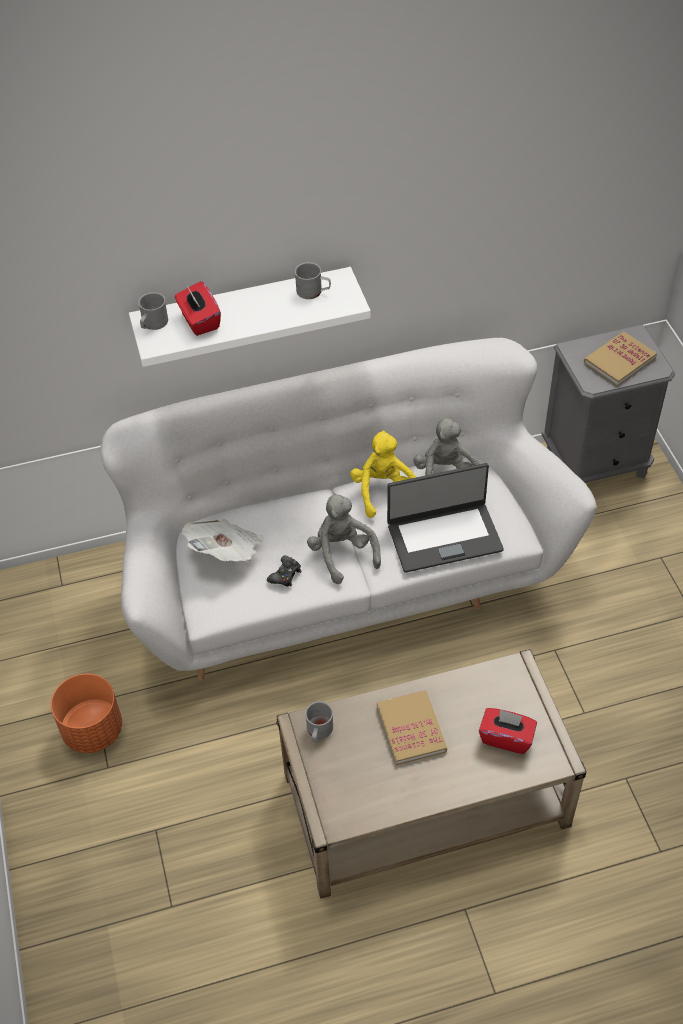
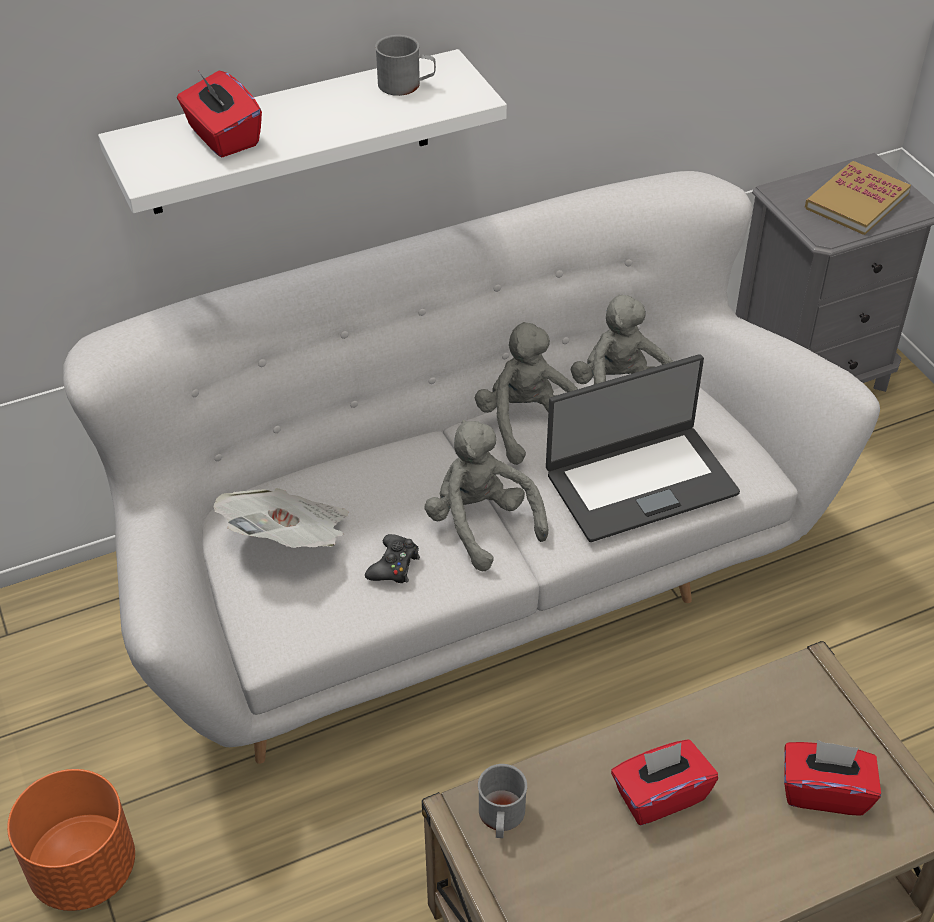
camera: 10 degrees left, 5 degrees down
(153, 324) = (143, 147): grey mug -> none
(383, 491) = (528, 425): yellow plush toy -> grey plush toy
(411, 729) = (660, 795): book -> red tissue box

